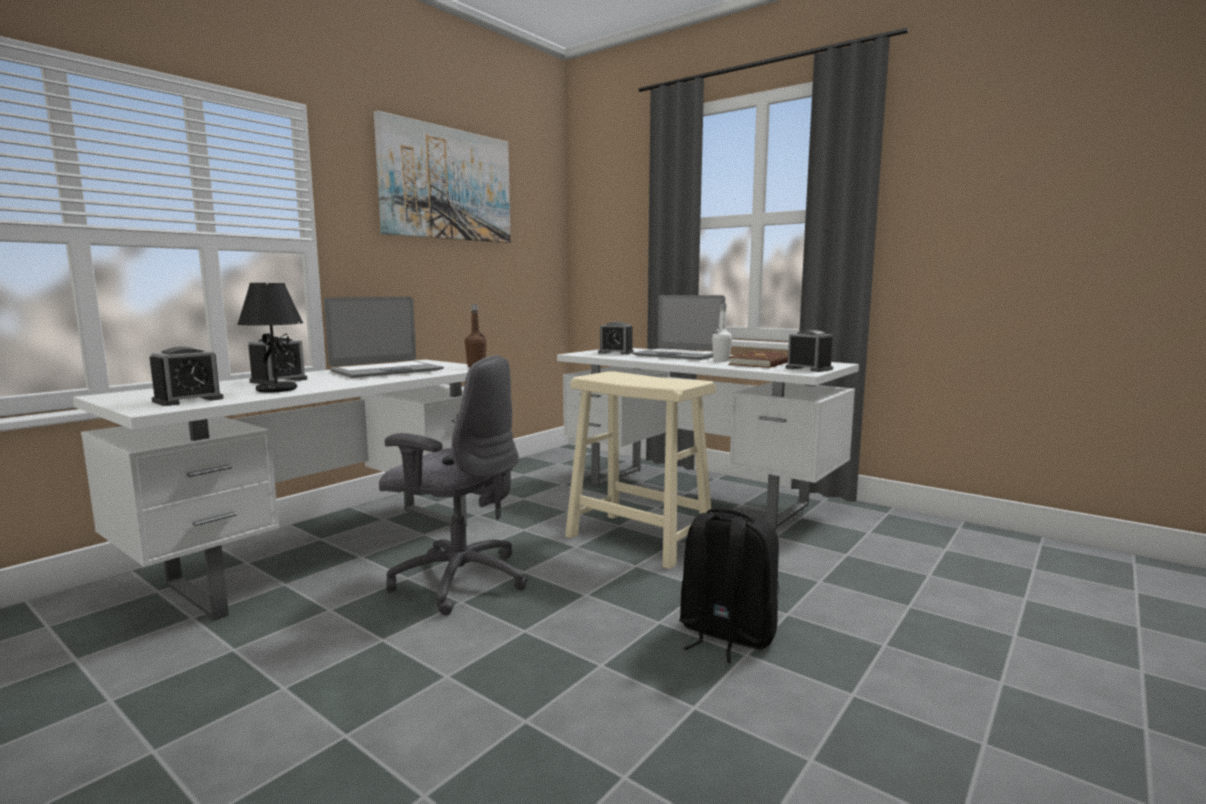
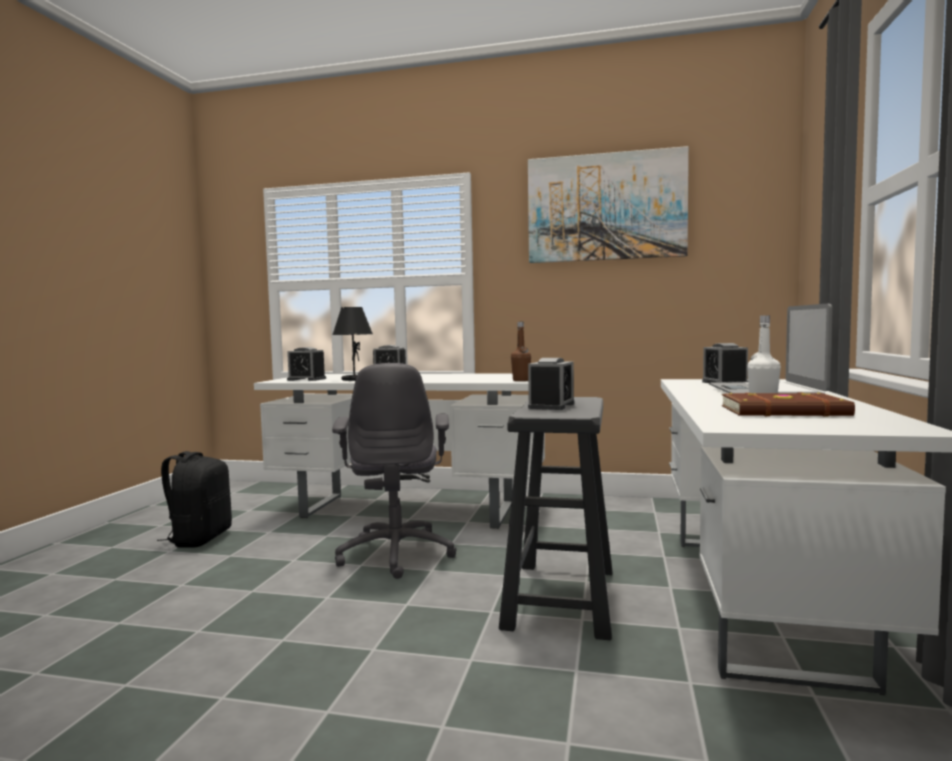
camera: 65 degrees right, 5 degrees down
(386, 371) = (460, 377): laptop -> none
(638, 539) = (561, 597): beige stool -> black stool
(725, 634) = (365, 691): black backpack -> black backpack (199, 539)
(809, 369) = (786, 425): alarm clock -> alarm clock (551, 406)

